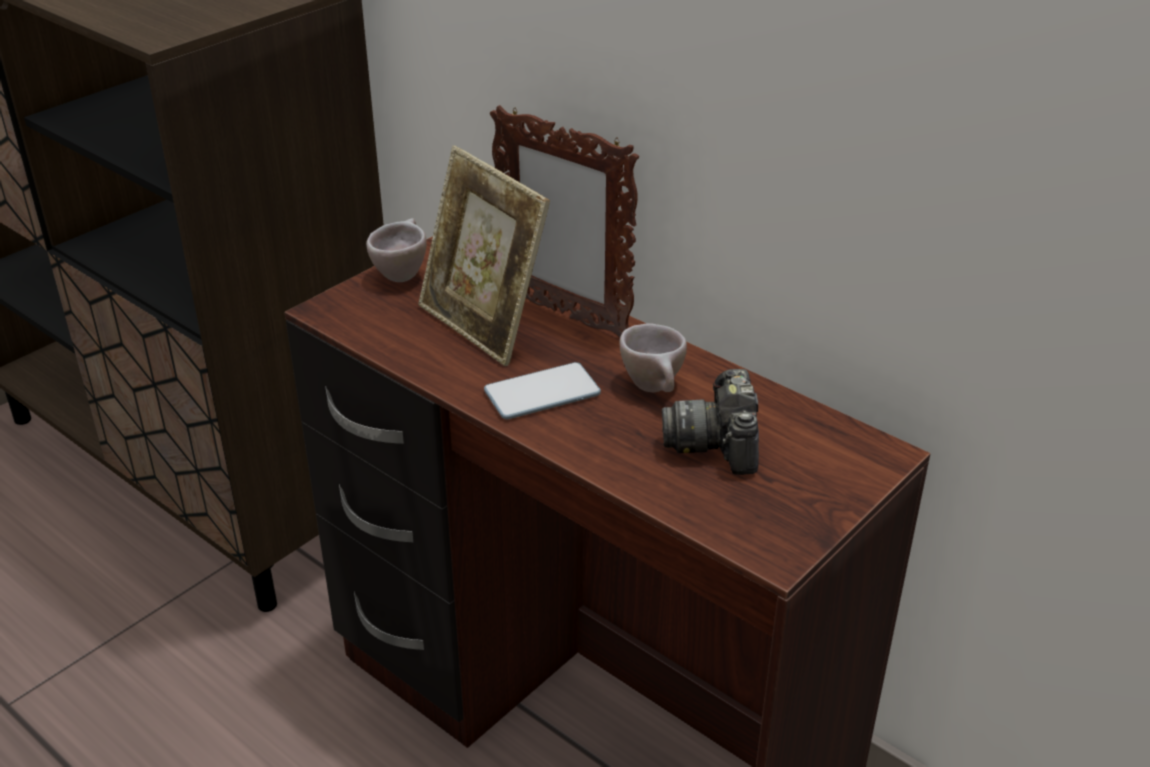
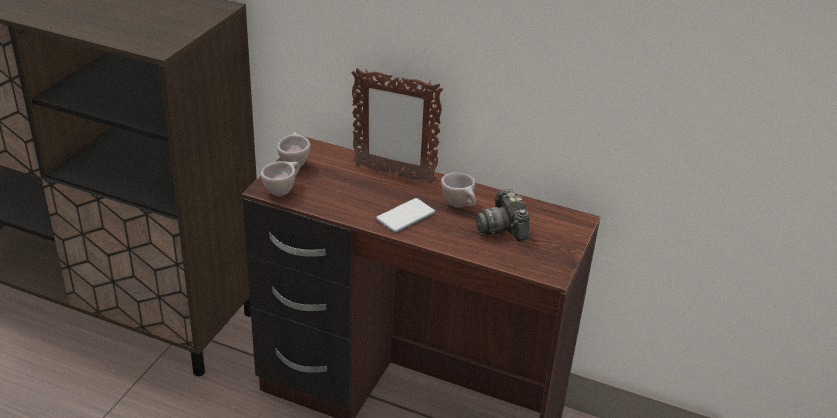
camera: 20 degrees left, 0 degrees up
(354, 316) = (282, 190): none -> beige cup
(483, 326) = (355, 186): picture frame -> none

